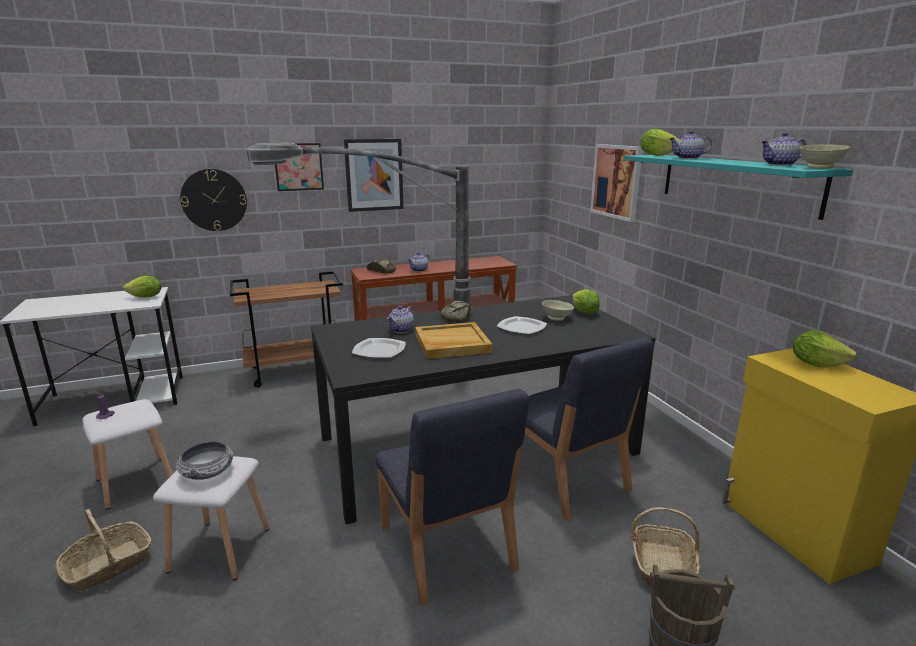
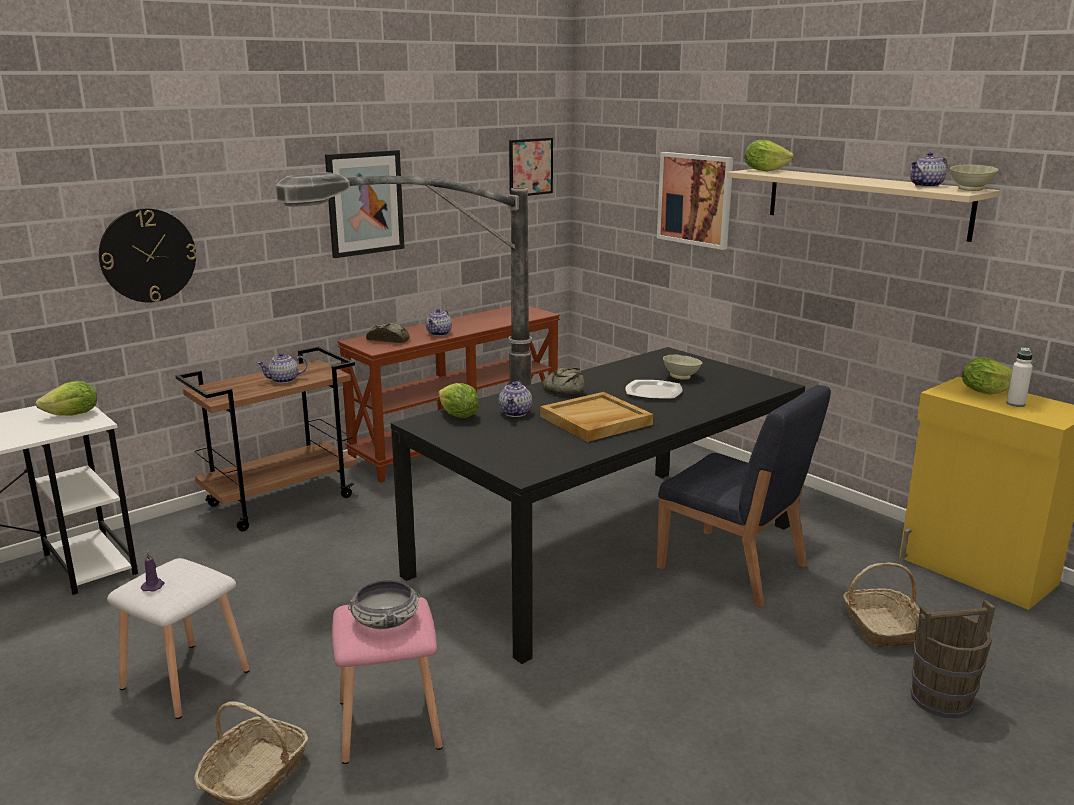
camera: 20 degrees left, 0 degrees up
(220, 548) = (388, 723): white stool -> pink stool
(298, 167) = (265, 197): picture -> picture (530, 167)
(379, 350) = (520, 440): plate -> none
(446, 549) = (658, 662): blue chair -> none
(584, 312) = (704, 366): lettuce -> lettuce (458, 416)
(688, 158) = (812, 176): teapot -> teapot (283, 380)
(735, 182) = (865, 202): turquoise shelf -> beige shelf
(839, 380) = (1015, 404): none -> white bottle

